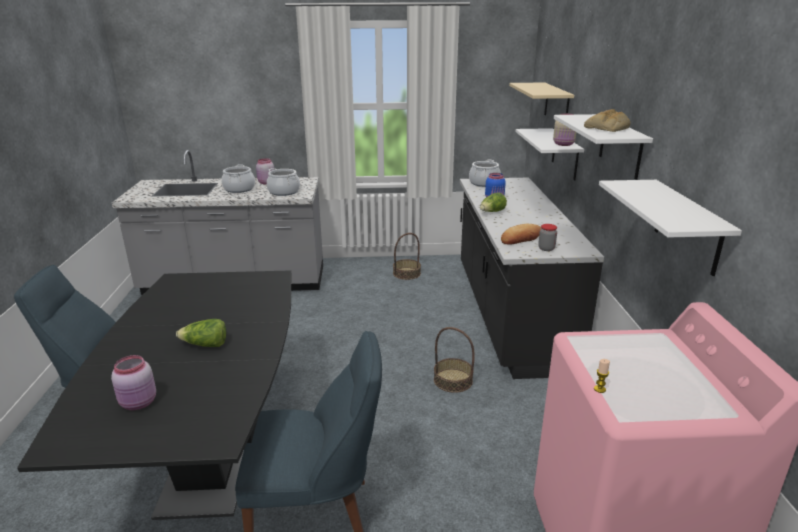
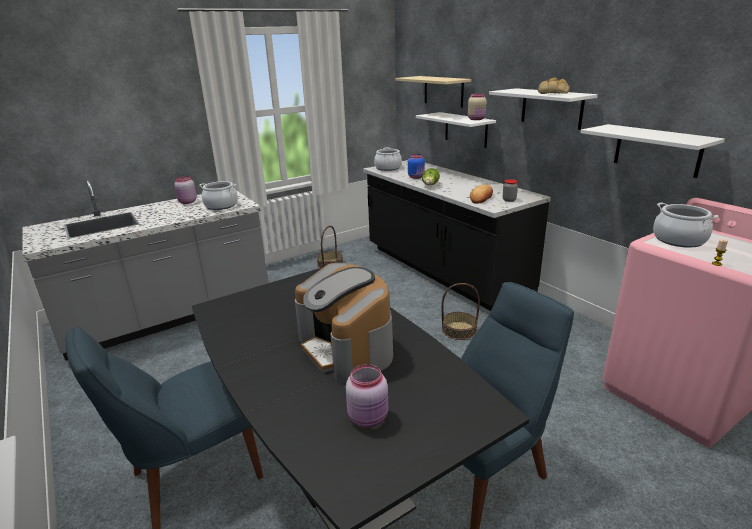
camera: 30 degrees left, 0 degrees up
(205, 345) = (347, 348): lettuce -> coffee machine
(239, 189) = (167, 212): cooking pot -> cooking pot (679, 240)

